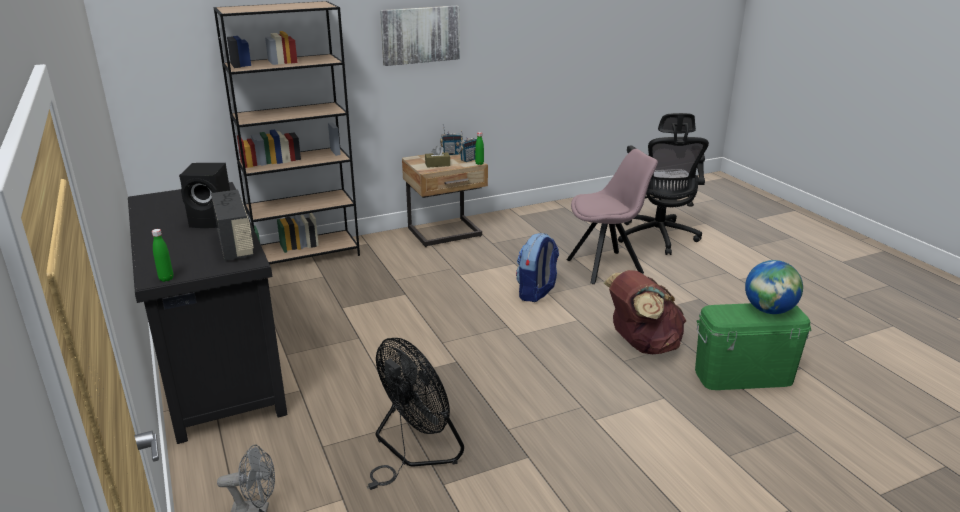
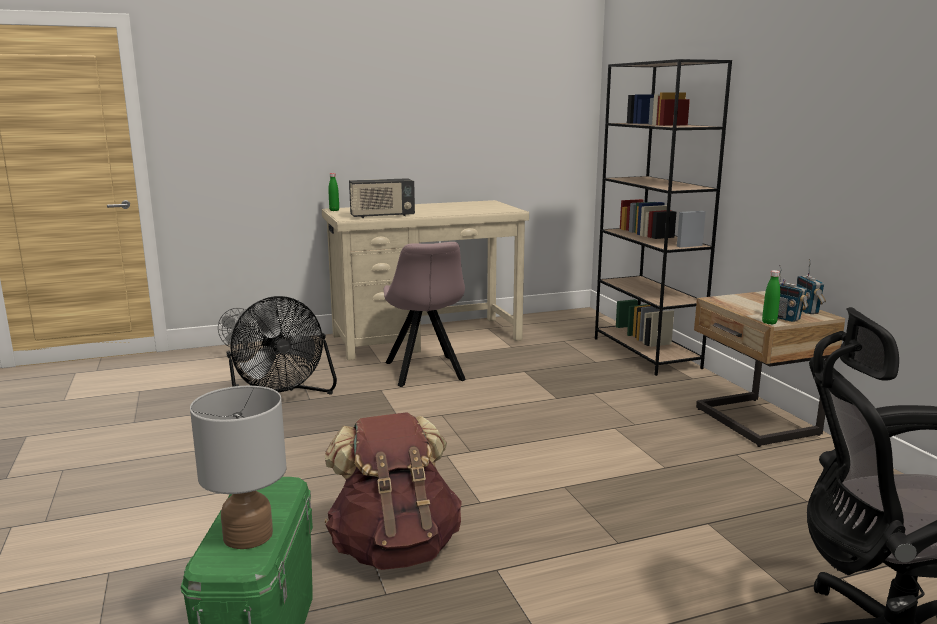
camera: 95 degrees right, 10 degrees down
(213, 220) = (435, 211): black speaker -> none
(217, 367) = (426, 337): black desk -> beige desk
(420, 35) = (822, 115): picture -> none
(437, 164) = (745, 304): brown tissue box -> none
(536, 293) = (565, 477): backpack -> none
(605, 267) = (678, 553): pink chair -> pink chair (425, 371)
(769, 310) = (248, 535): globe -> grey table lamp

